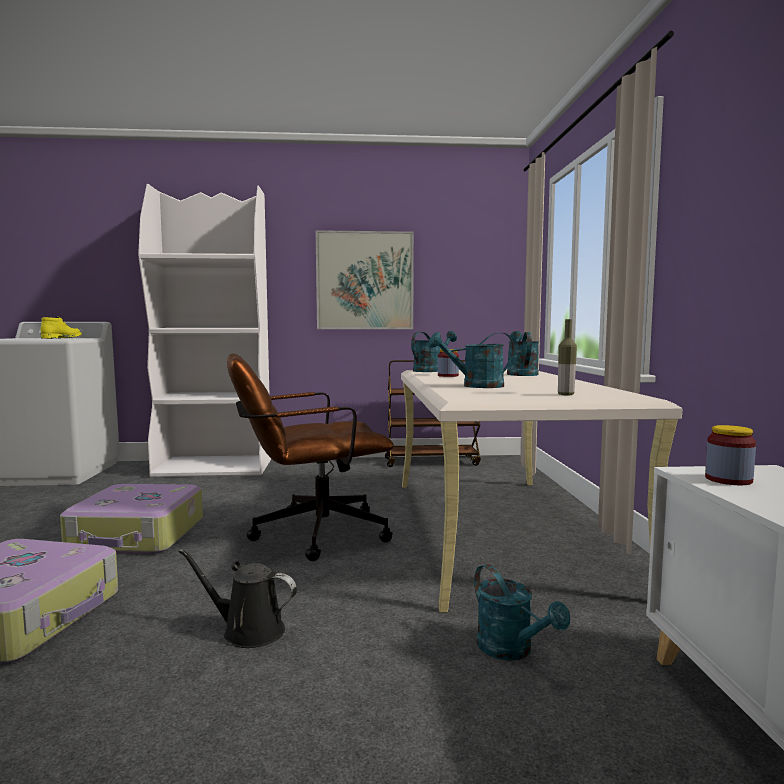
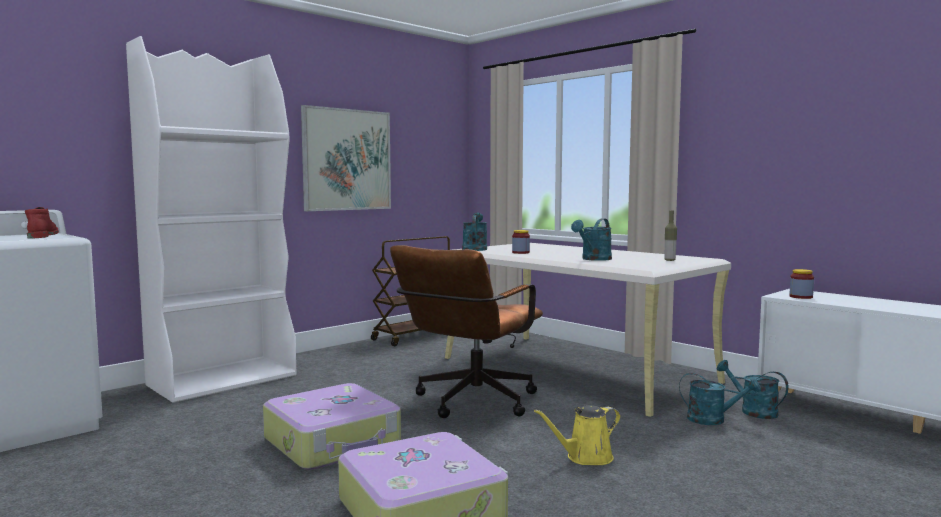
camera: 40 degrees left, 0 degrees up
(61, 338) = (41, 236): yellow boot -> red boot
(248, 631) = (585, 458): black watering can -> yellow watering can
(520, 374) = (551, 247): turquoise watering can -> turquoise watering can (752, 411)

